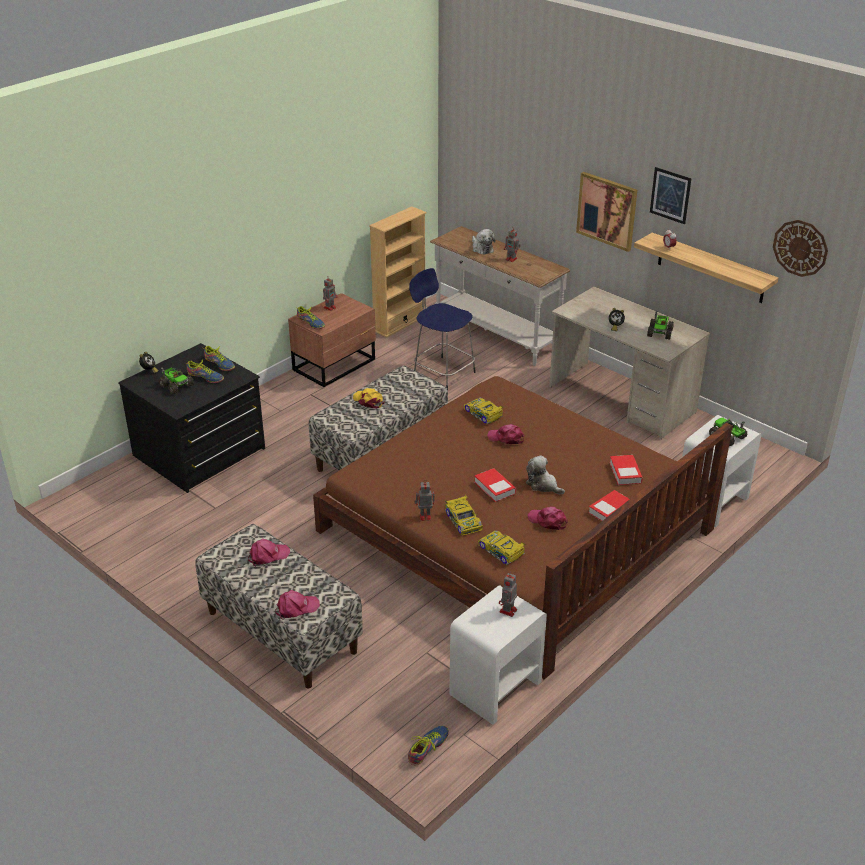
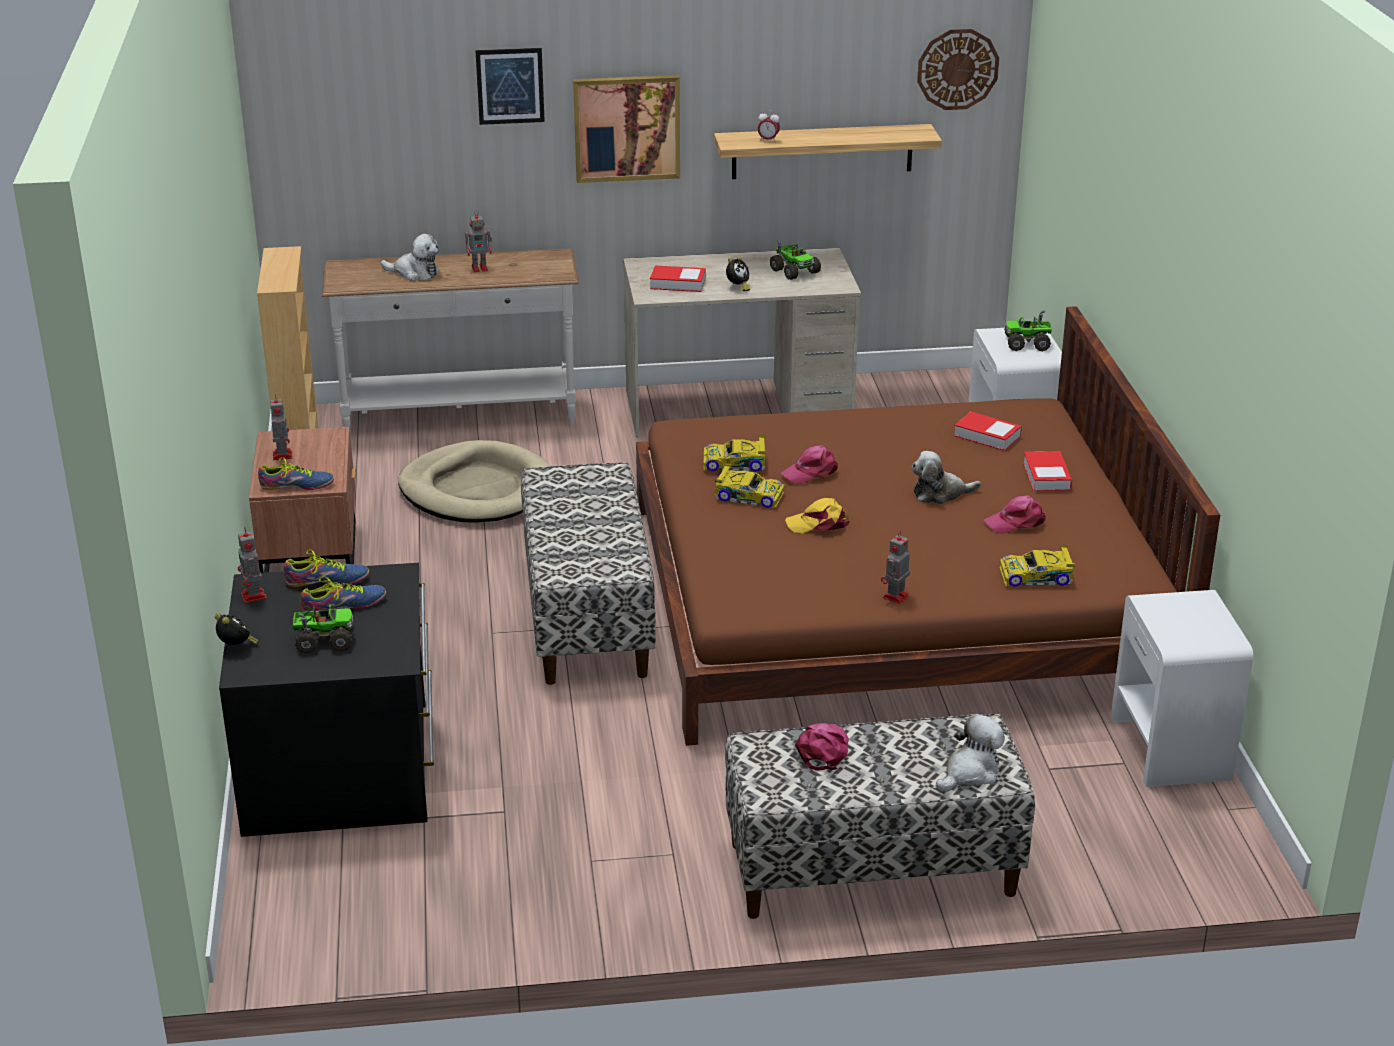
camera: 50 degrees left, 5 degrees down
(296, 608) = (970, 773): pink cap -> plush toy
(368, 401) = (569, 528): yellow cap -> yellow cap (818, 524)
(427, 748) = (1225, 847): shoe -> none
(442, 372) = (477, 490): blue stool -> beige dog bed
(463, 520) = (941, 575): toy car -> toy car (748, 496)
(494, 488) = (903, 525): book -> book (677, 283)
(507, 611) = (1185, 610): toy robot -> toy robot (254, 596)
(670, 195) = (738, 64): picture -> picture (510, 86)

